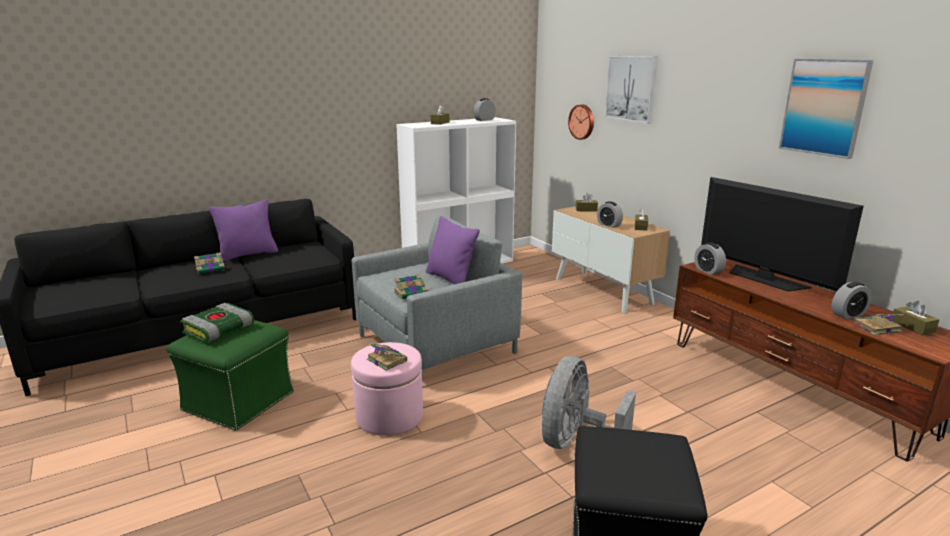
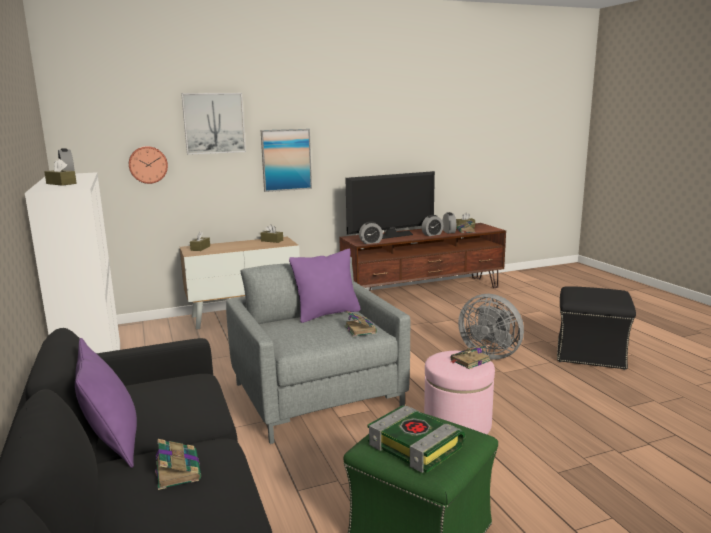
camera: 80 degrees left, 5 degrees down
(609, 225) = (257, 247): alarm clock -> alarm clock (432, 234)
(824, 107) = (384, 120): picture -> picture (286, 160)

